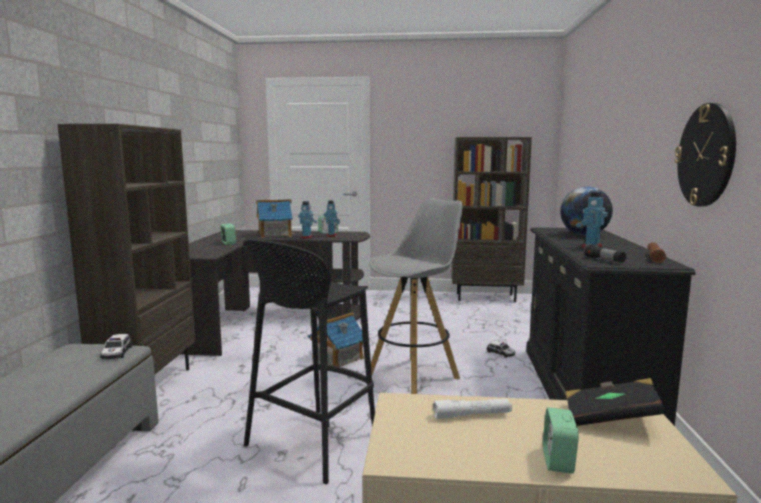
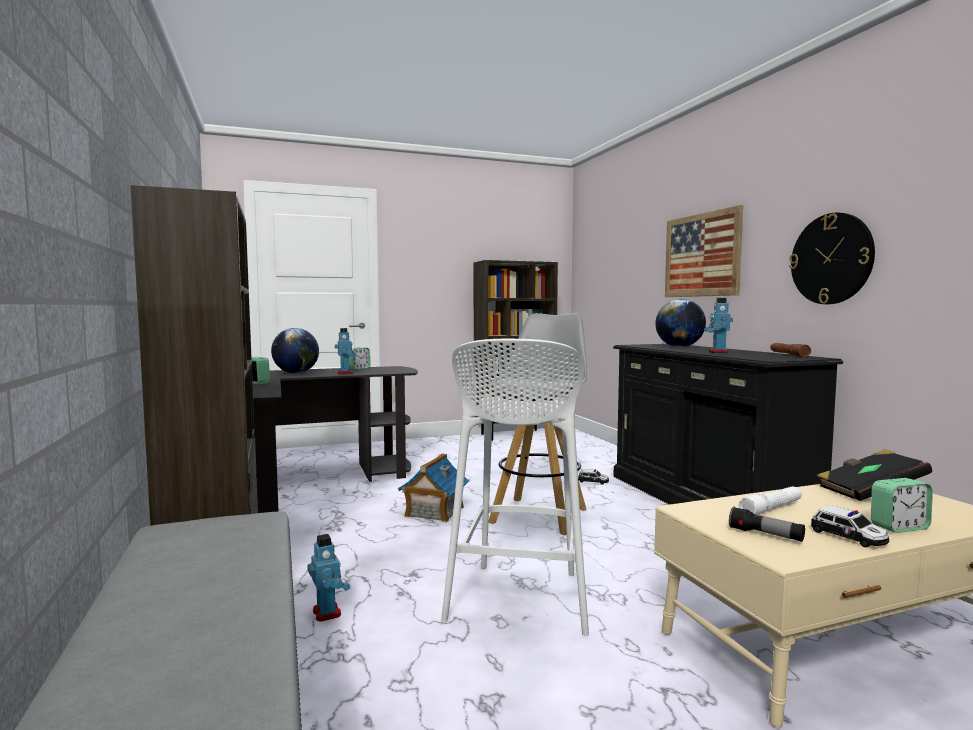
camera: 25 degrees left, 5 degrees down
(116, 353) = (257, 523): toy car -> toy car (849, 536)
(274, 234) = (296, 373): toy house -> globe
(313, 443) = (520, 599): black stool -> white stool
(332, 236) = (372, 370): toy robot -> toy robot (327, 612)
(558, 461) = (899, 527): alarm clock -> alarm clock turned 90 degrees counterclockwise
(604, 260) = (762, 357): flashlight -> flashlight (765, 535)
(628, 138) = (701, 255): none -> picture

